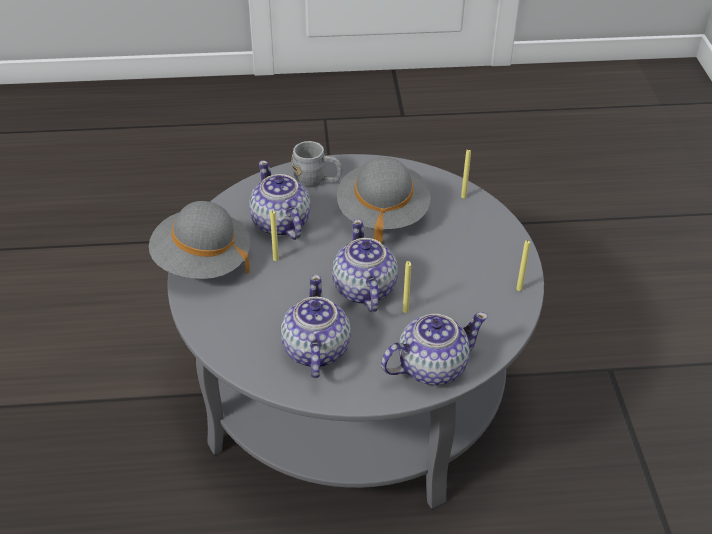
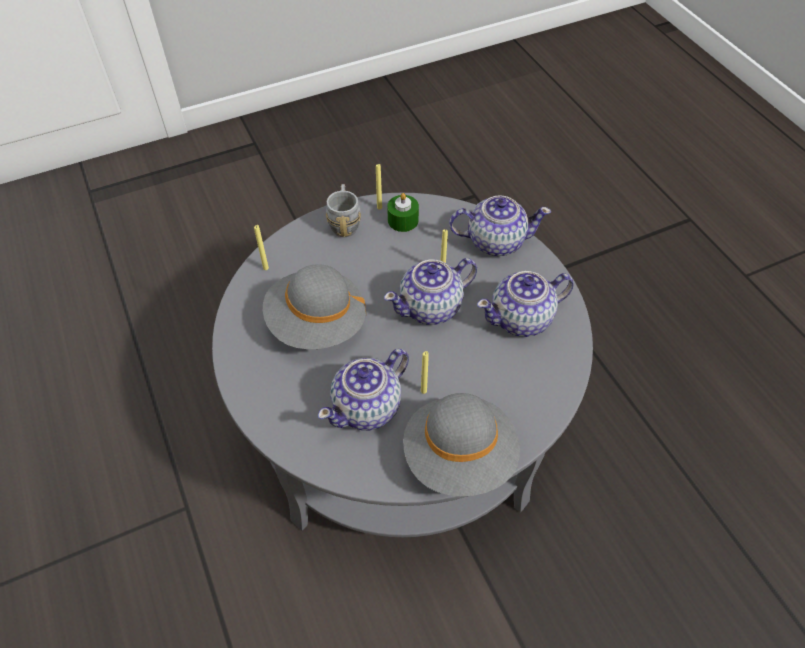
camera: 110 degrees left, 10 degrees up
(317, 181) = (281, 399): grey mug -> grey mug (344, 222)
(431, 367) = (495, 241): teapot -> teapot turned 135 degrees clockwise
(492, 302) = (403, 220): none -> green candle

